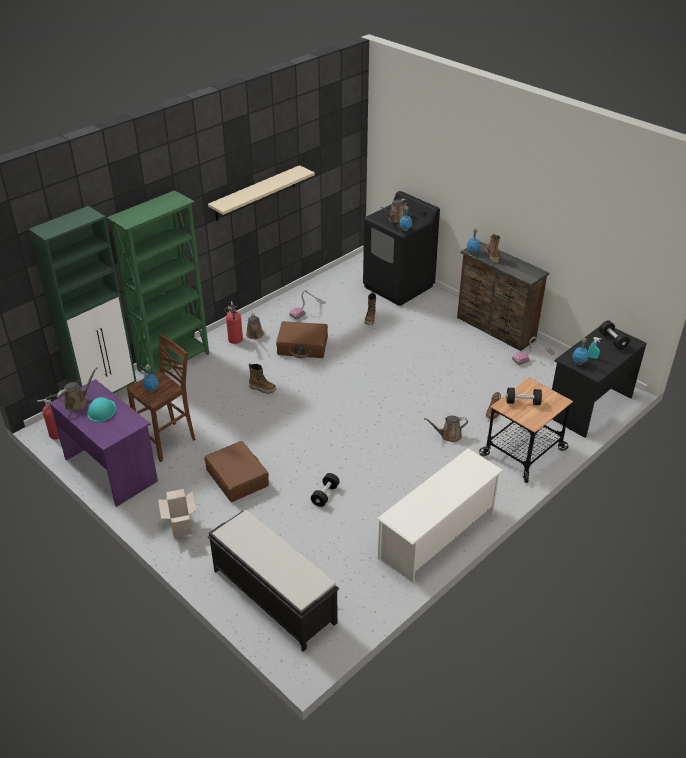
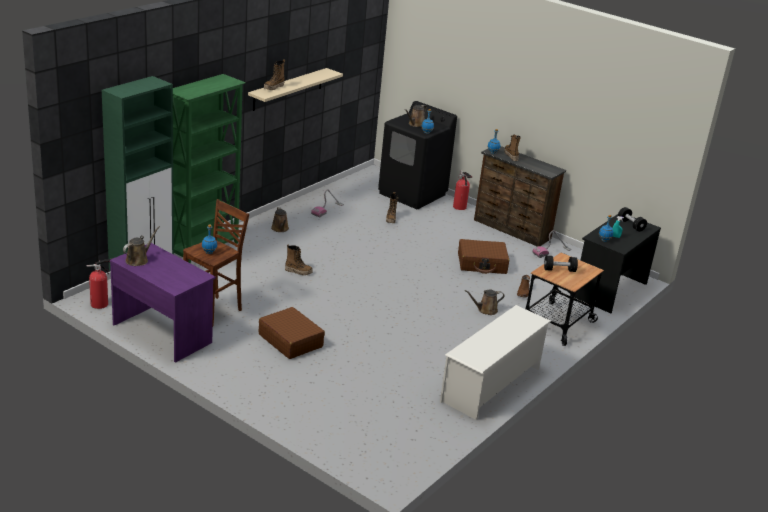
camera: 10 degrees left, 10 degrees down
(101, 410) = (164, 266): turquoise hard hat -> none
(180, 526) = (243, 377): cardboard box -> none
(235, 340) = (262, 233): fire extinguisher -> fire extinguisher (460, 207)
(236, 195) = (274, 87): none -> boot
(273, 596) = (347, 430): black bench -> none
(302, 346) = (330, 239): brown suitcase -> brown suitcase (482, 264)
(325, 495) = (379, 354): black dumbbell -> none

